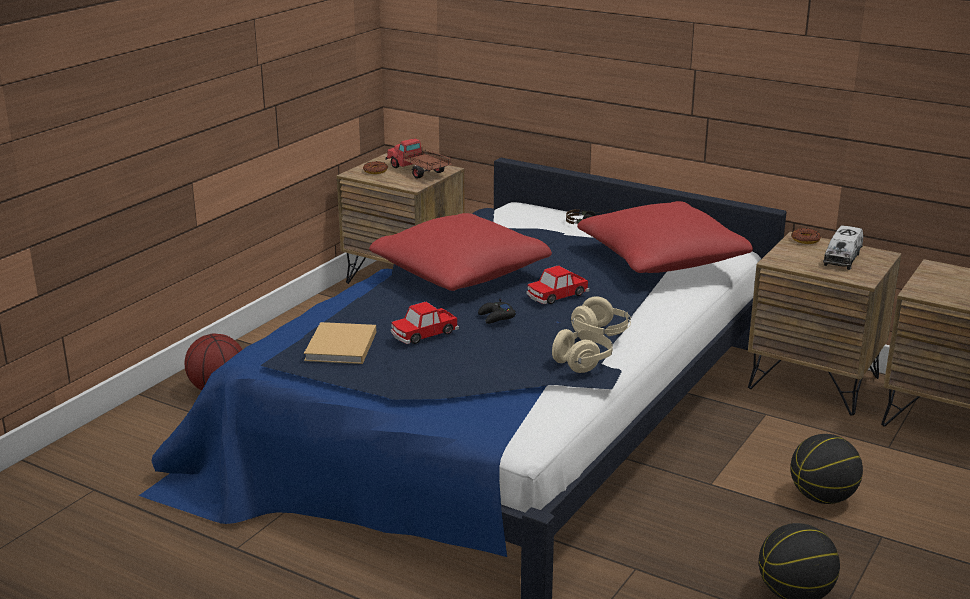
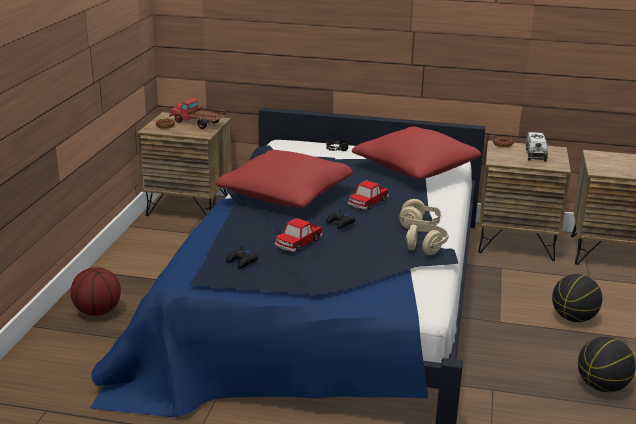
camera: 20 degrees left, 0 degrees up
(340, 347) = (242, 262): beige book -> black game controller

